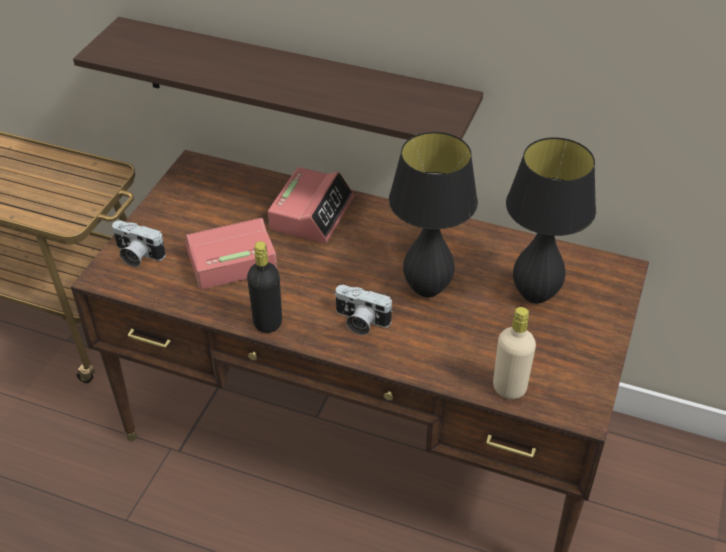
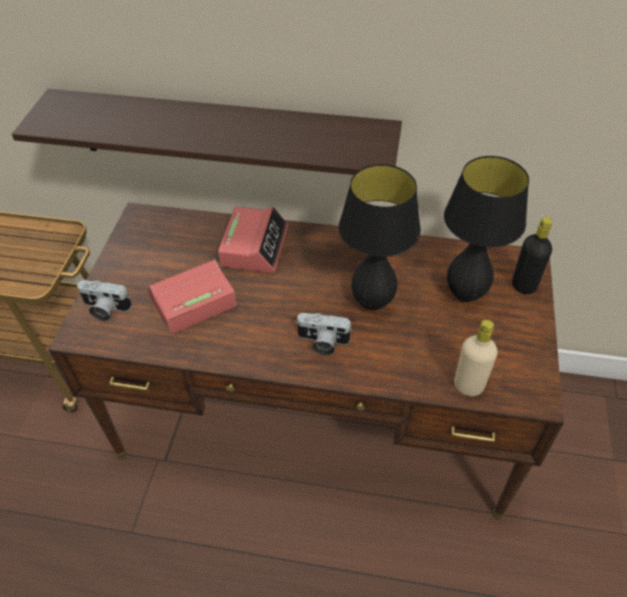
camera: 10 degrees left, 5 degrees up
(267, 322) = (239, 356): black bottle -> black bottle (523, 285)

